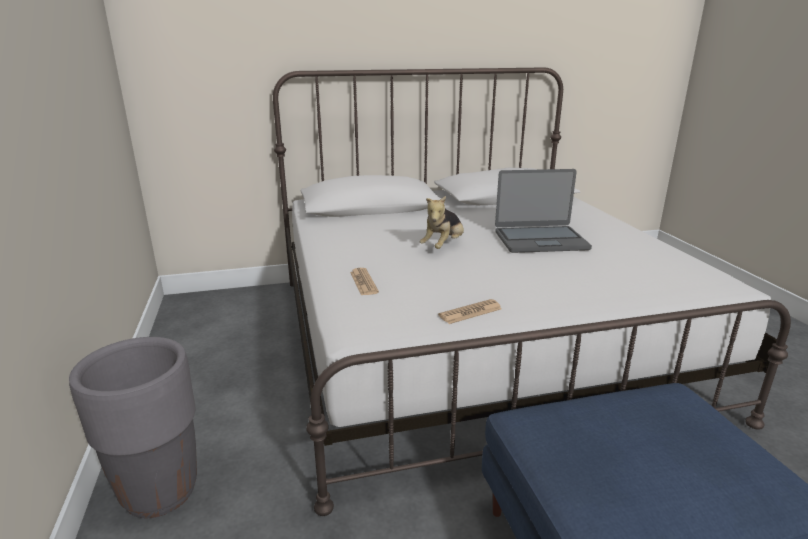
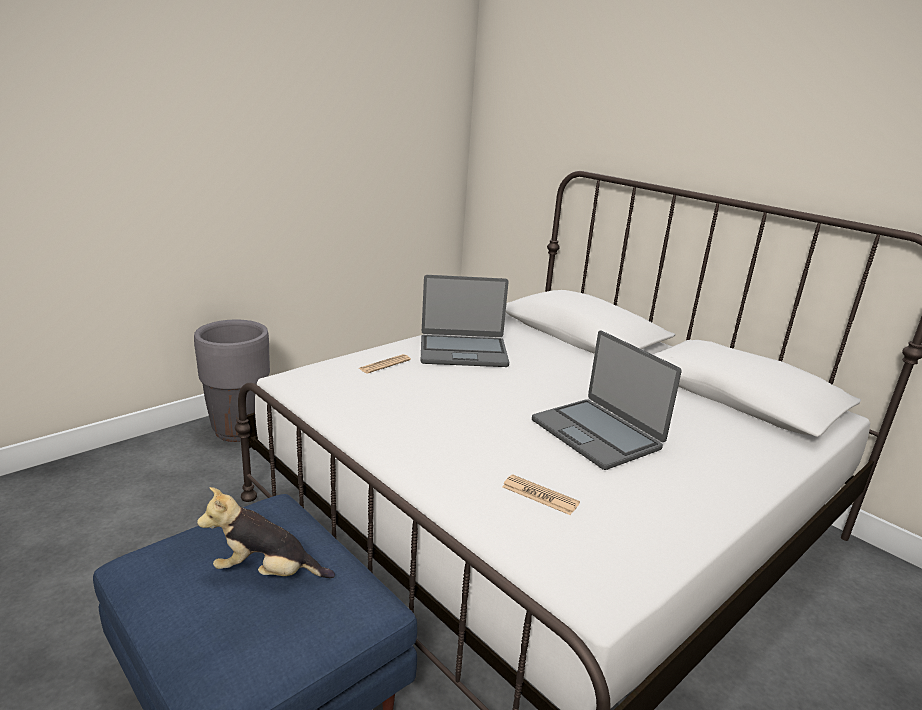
camera: 60 degrees right, 0 degrees up
(368, 248) = (463, 352): none -> laptop
(443, 246) = (508, 383): plush toy -> plush toy (267, 572)
(470, 312) = (361, 418): newspaper -> newspaper (540, 495)

